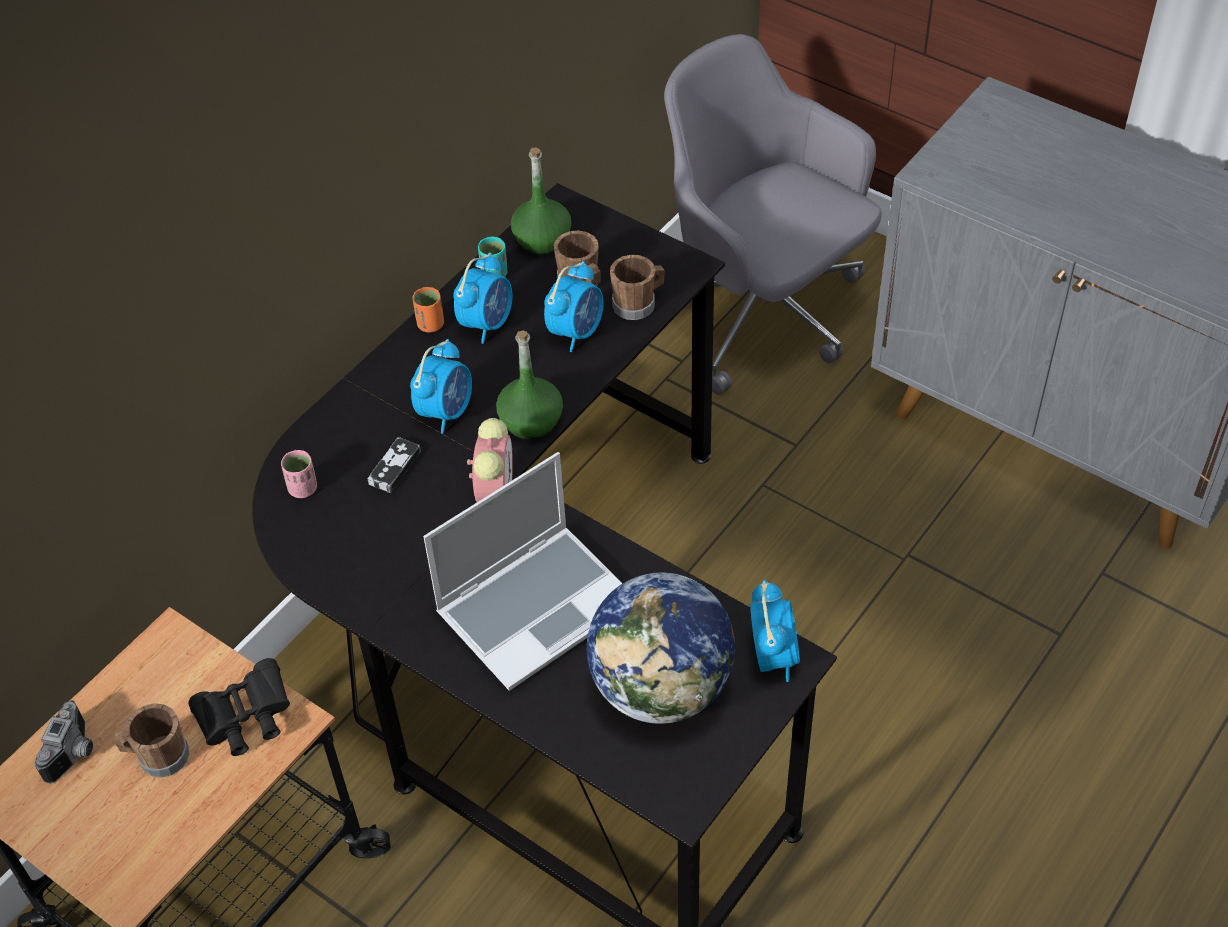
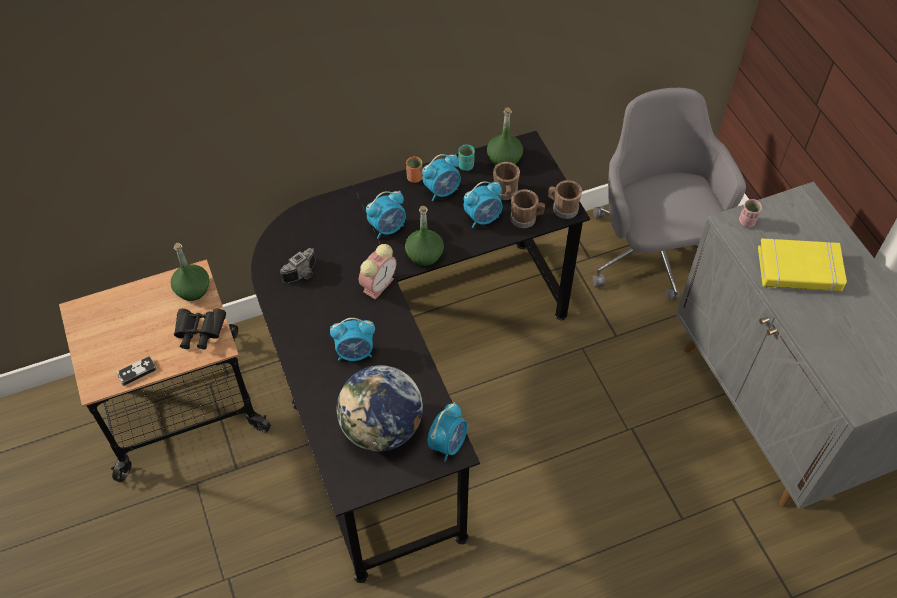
camera: 30 degrees right, 5 degrees up
(75, 753) = (120, 307): camera -> camera (303, 274)
(158, 756) = (151, 329): brown mug -> brown mug (562, 208)
(182, 662) = (193, 289): none -> green bottle
(303, 488) = (293, 233): pink cup -> pink cup (747, 221)
(394, 467) = (342, 244): game controller -> game controller (137, 372)
(537, 606) = (355, 352): laptop -> alarm clock
(1060, 189) = (799, 270): none -> yellow book

